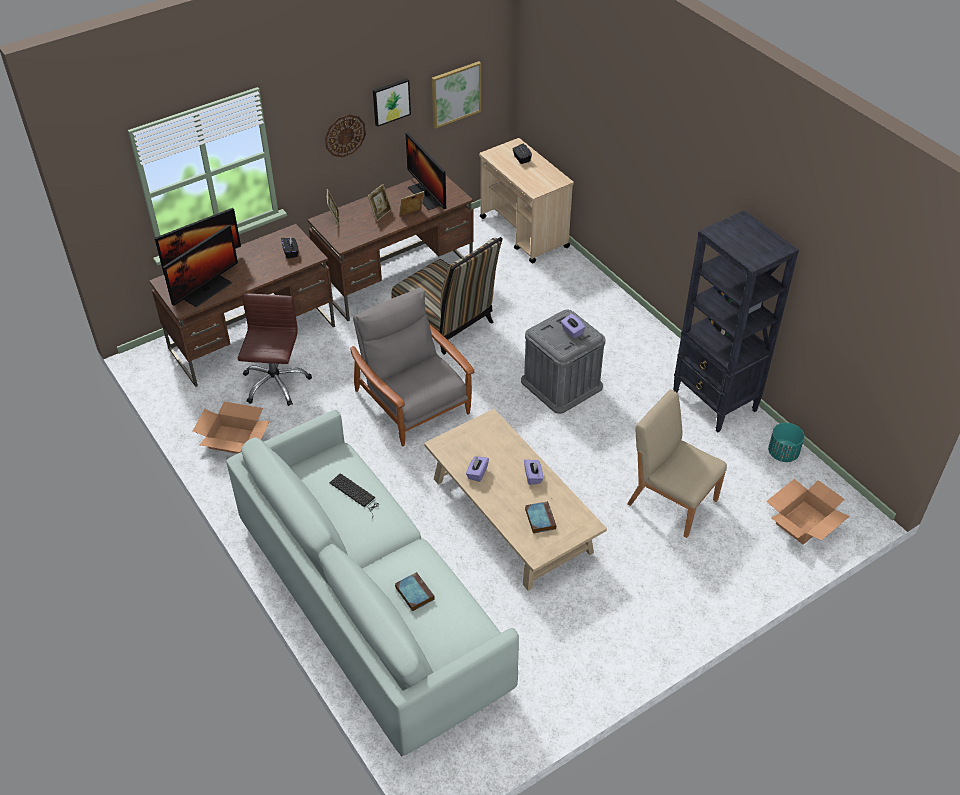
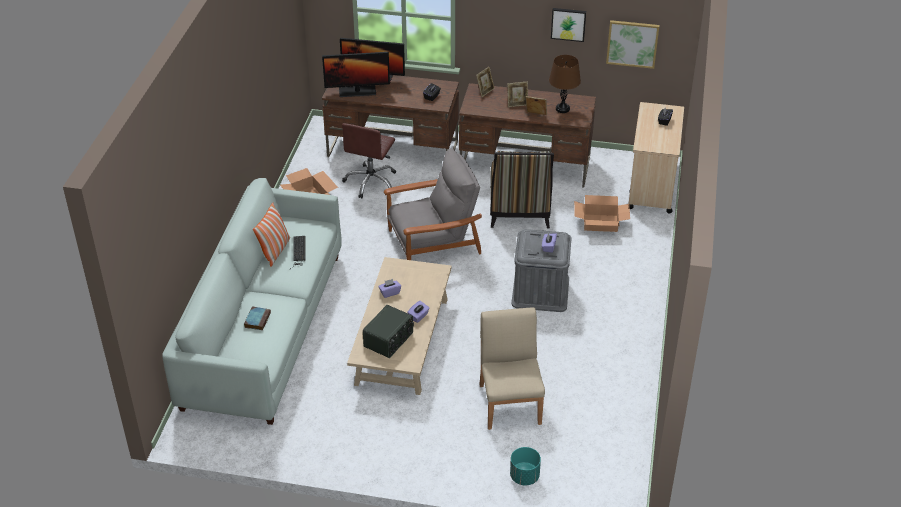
camera: 45 degrees right, 5 degrees down
(275, 383) = (371, 182): brown office chair -> brown office chair turned 150 degrees clockwise
(330, 510) = (275, 251): none -> pillow
(345, 135) = (522, 33): wall clock -> none
(413, 403) = (433, 242): grey armchair -> grey armchair turned 60 degrees clockwise
(426, 195) = (562, 109): monitor -> brown table lamp
(539, 518) = (389, 340): book -> radio
(715, 402) = (629, 370): black bookcase -> none
(783, 453) = (629, 431): turquoise planter -> turquoise planter (524, 477)
(803, 522) = (579, 478): cardboard box -> cardboard box (600, 223)

